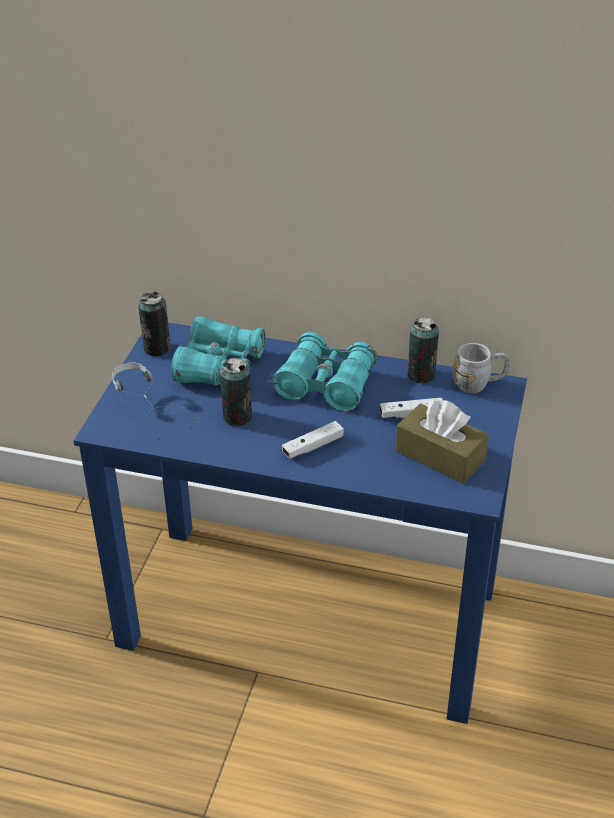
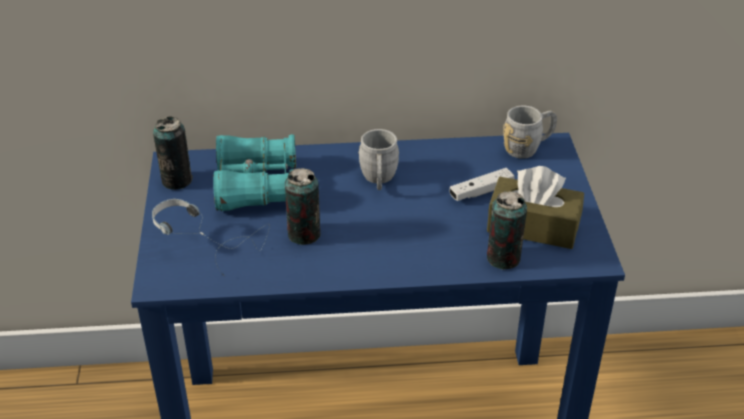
camera: 20 degrees left, 0 degrees up
(313, 446) = (401, 247): white game controller -> none
(326, 384) = (378, 180): turquoise binoculars -> grey mug
(421, 375) = (467, 150): can -> can (503, 258)

